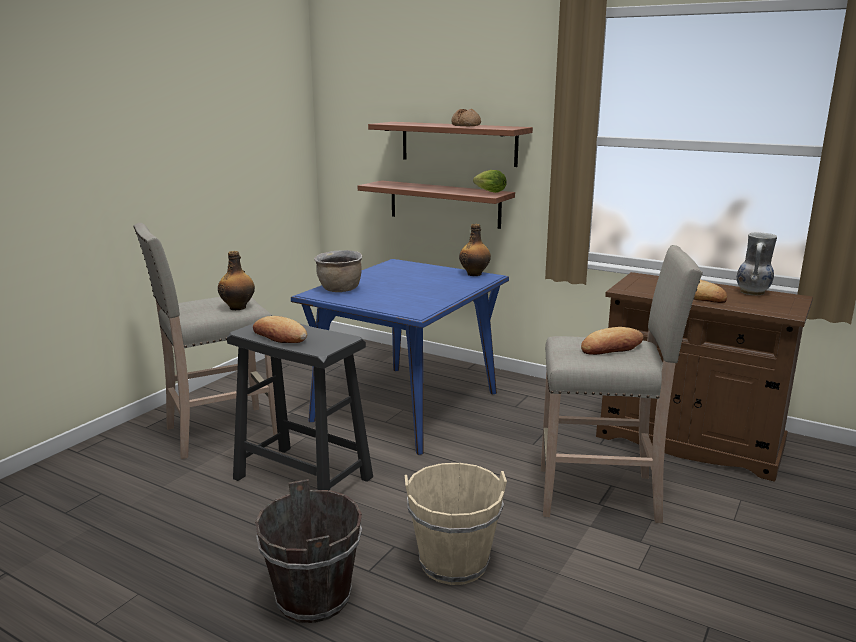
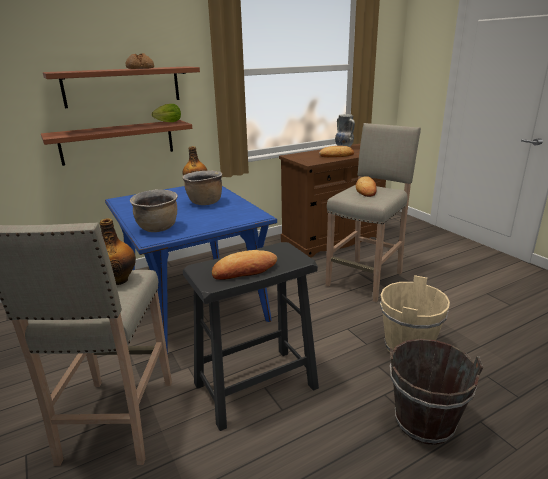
camera: 60 degrees left, 5 degrees up
(428, 288) = (204, 202): none -> brown cooking pot

